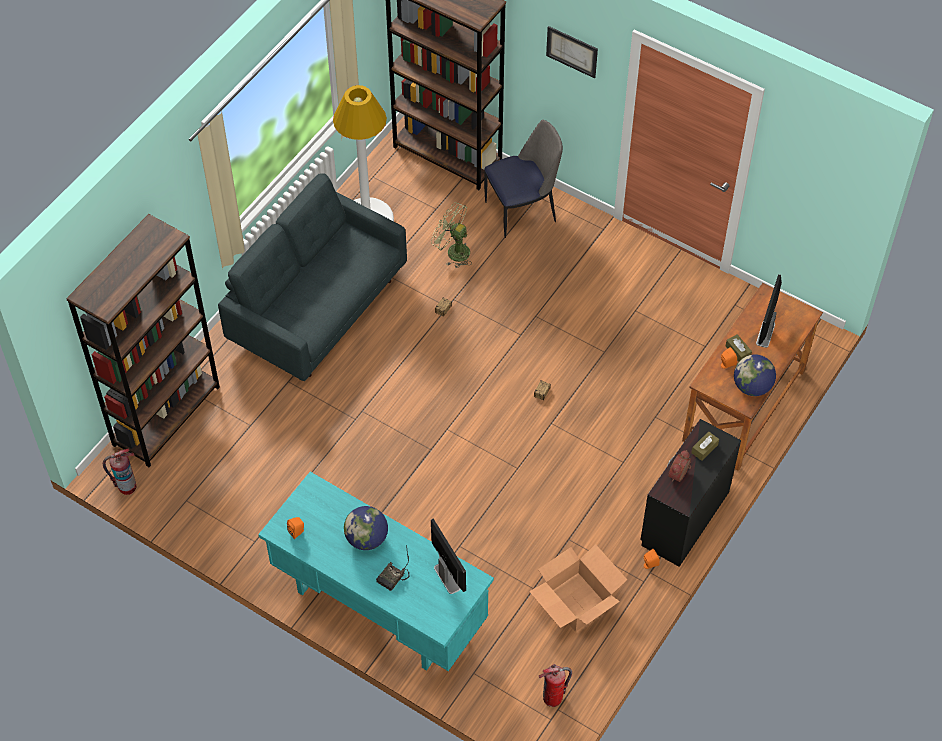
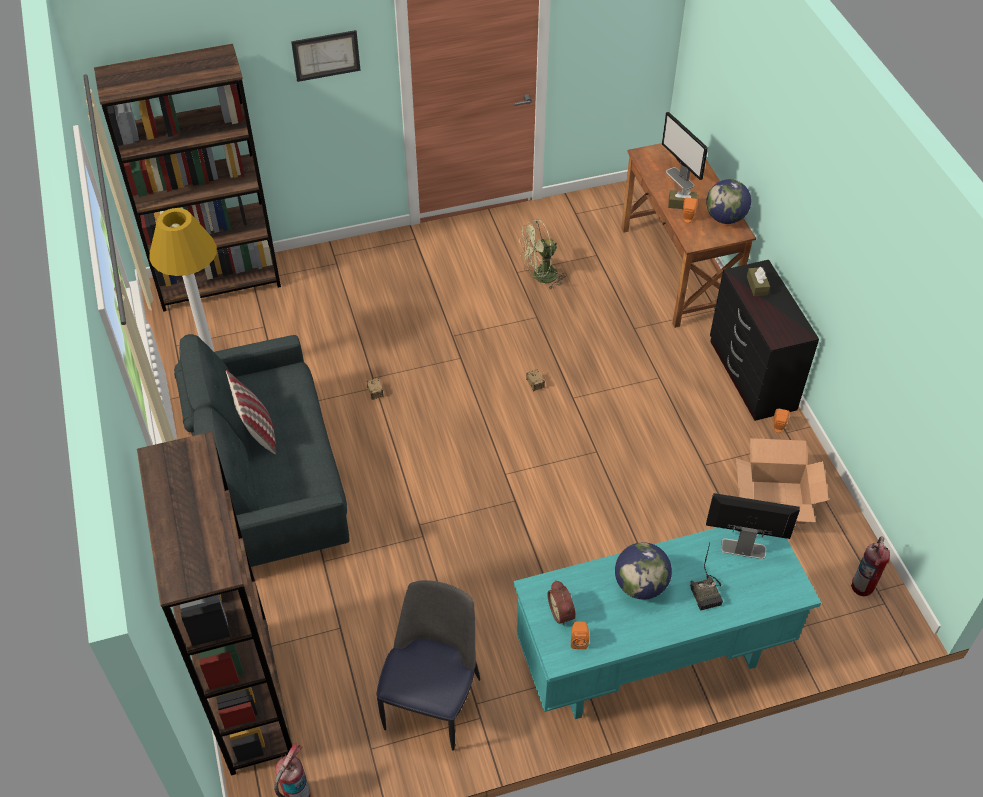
camera: 50 degrees left, 5 degrees down
(319, 269) = (257, 431): none -> pillow
(453, 251) = (322, 344): green fan -> green fan (540, 277)
(522, 211) = (336, 274): chair -> chair (433, 700)
(680, 475) = (770, 317): alarm clock -> alarm clock (562, 612)

